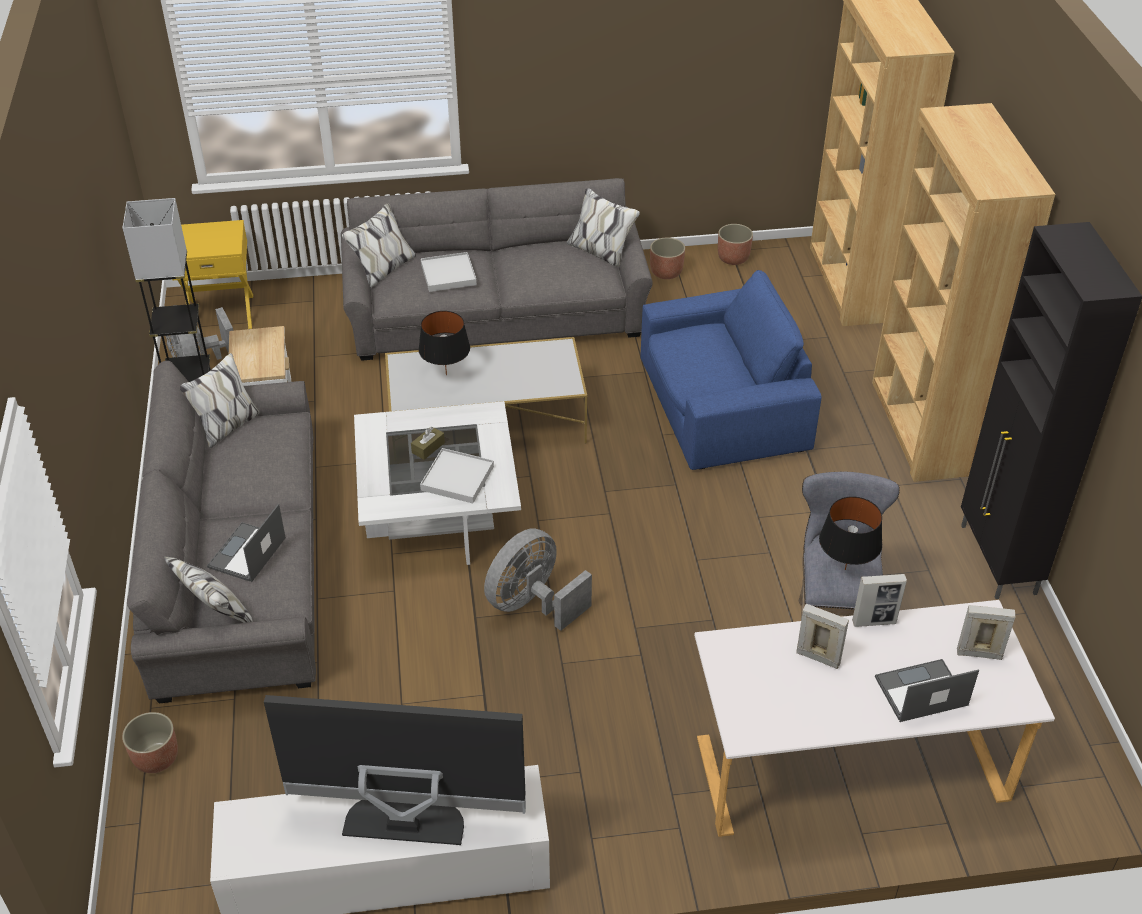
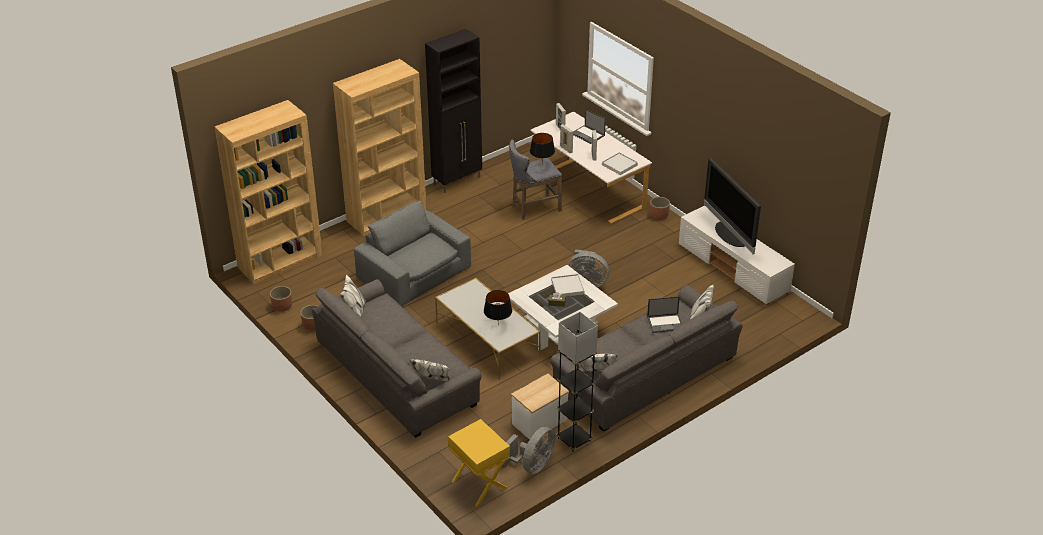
camera: 120 degrees left, 5 degrees down
(156, 758) = (753, 344): planter -> planter (658, 216)
(448, 274) = (422, 351): white tray -> white tray (619, 165)
(721, 405) = (415, 273): blue armchair -> grey armchair

